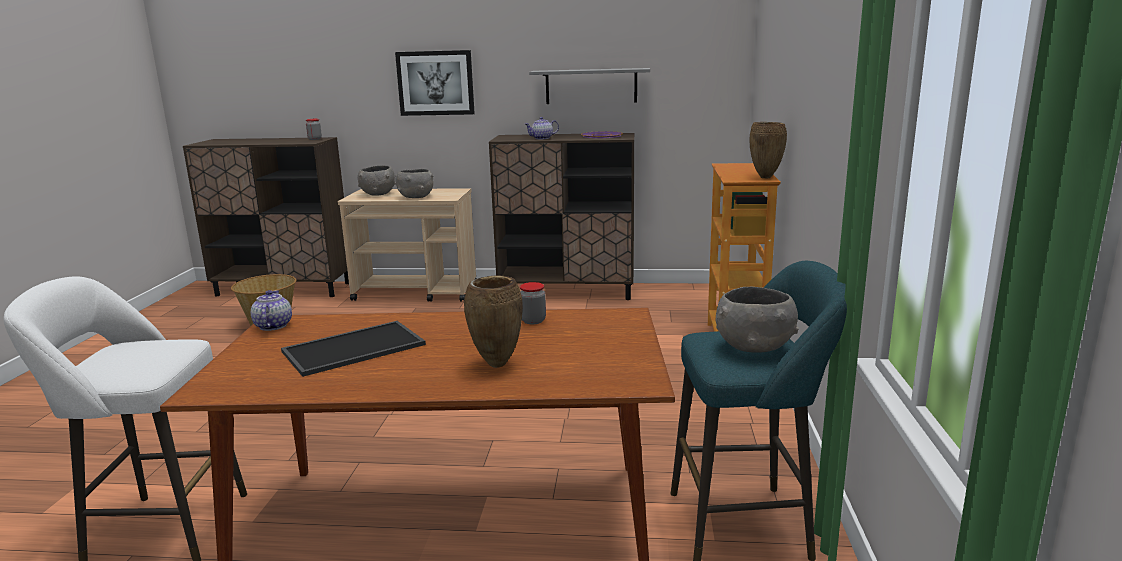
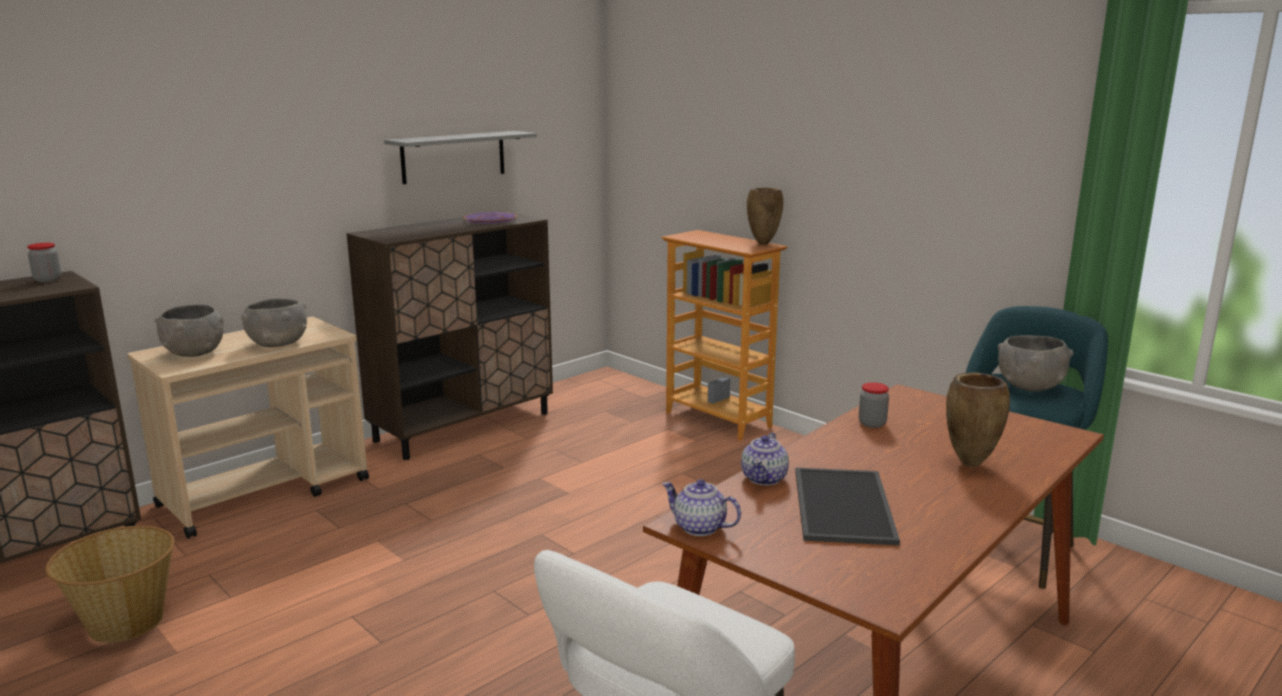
camera: 50 degrees left, 0 degrees up
(435, 83) = (245, 165): picture -> none
(542, 138) = (436, 231): teapot -> teapot (764, 479)

